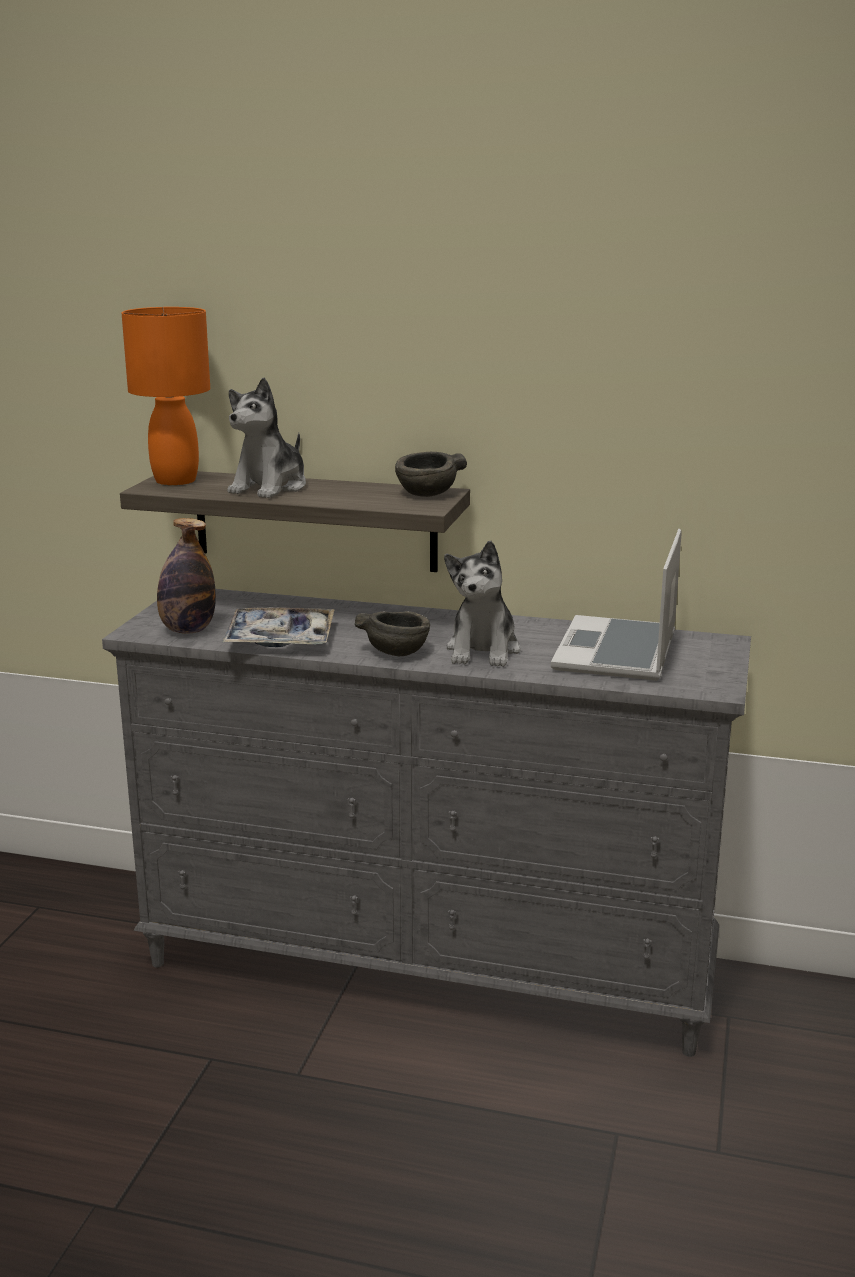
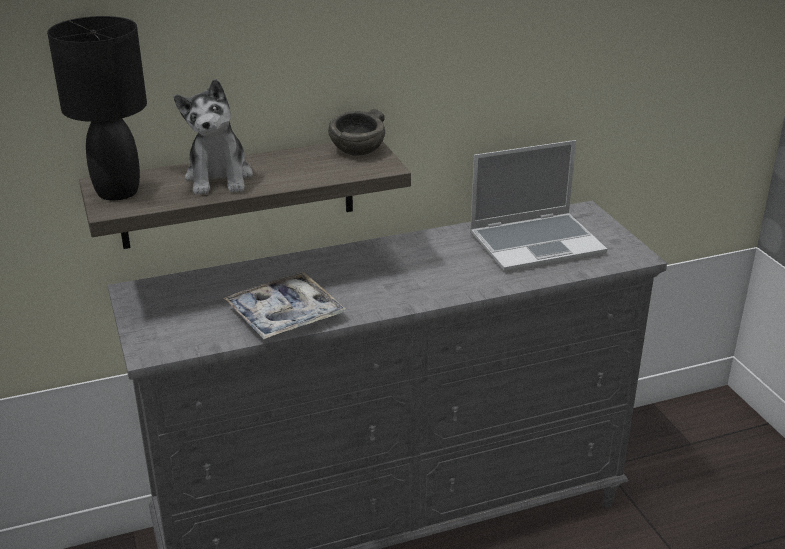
camera: 35 degrees left, 10 degrees up
(175, 480) = (117, 192): orange table lamp -> black table lamp
(187, 630) = (193, 333): bottle -> none
(397, 652) = (392, 296): grey bowl -> none
(483, 651) = (450, 273): plush toy -> none
(617, 653) = (537, 243): laptop -> laptop turned 90 degrees counterclockwise

